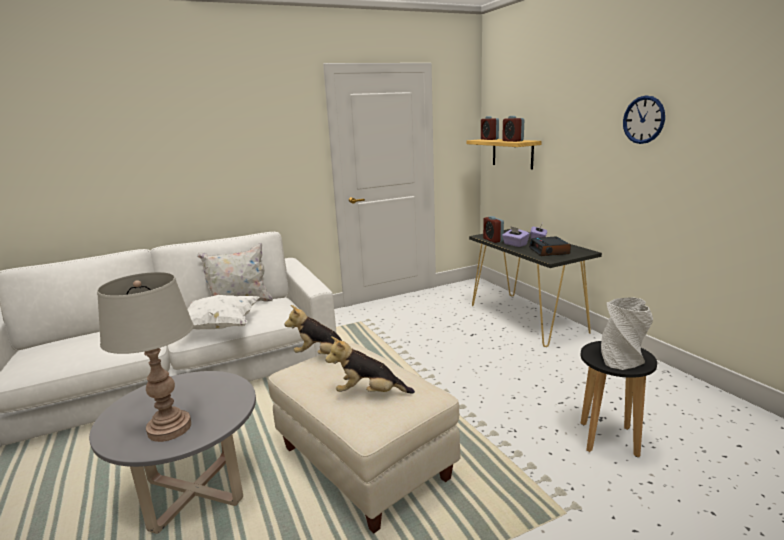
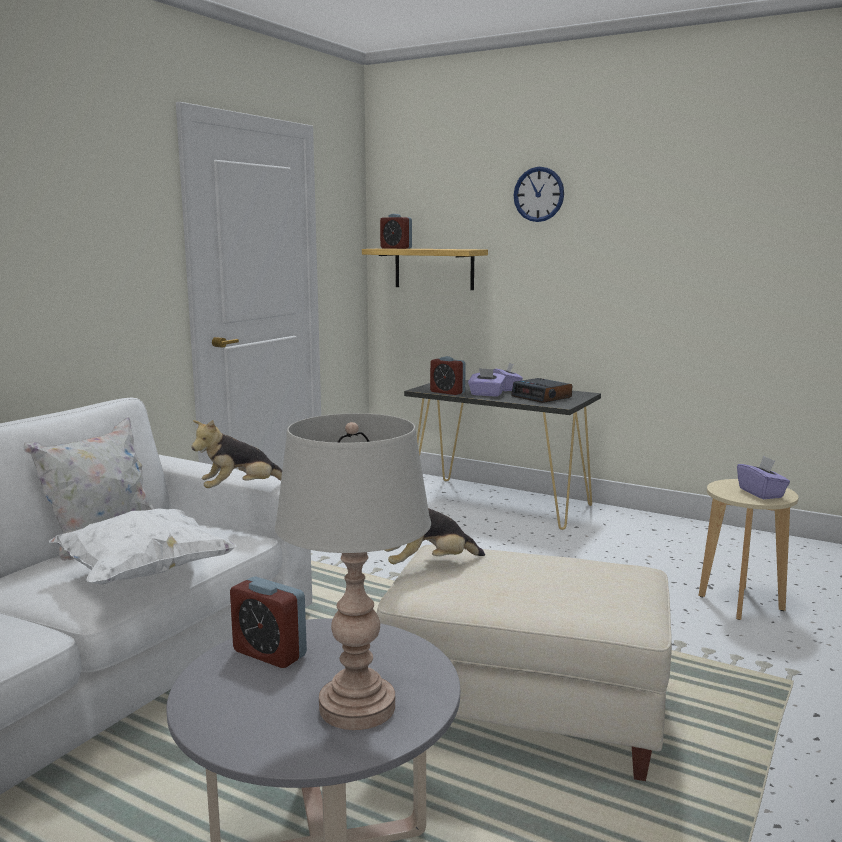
camera: 35 degrees left, 5 degrees down
(369, 394) = (569, 586): plush toy -> plush toy (240, 490)
(512, 141) = (449, 249): alarm clock -> alarm clock (269, 653)
(608, 439) = (740, 603): black stool -> beige stool
(622, 360) = (761, 493): grey vase -> purple tissue box
(643, 120) = (648, 221): wall clock -> wall clock (538, 194)

